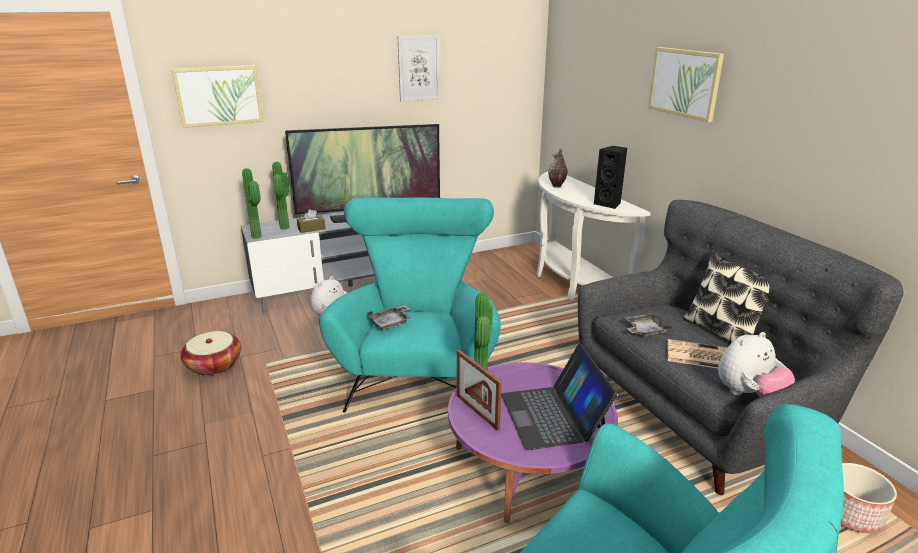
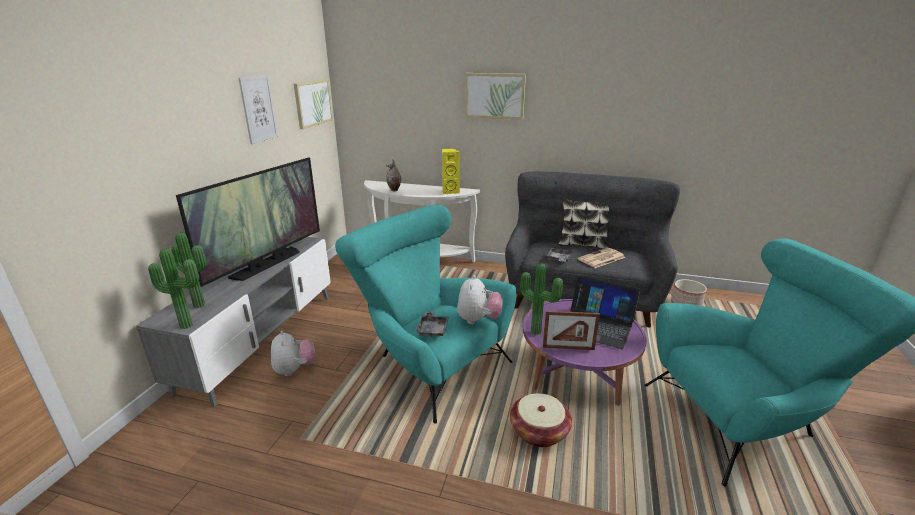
camera: 50 degrees left, 0 degrees up
(214, 365) = (254, 477): basket -> basket (539, 431)
(219, 95) = (78, 170): picture -> picture (313, 103)
(311, 229) = (232, 294): brown tissue box -> none
(609, 204) = (450, 191): black speaker -> yellow speaker
(748, 395) = (643, 266): plush toy -> plush toy (478, 320)

